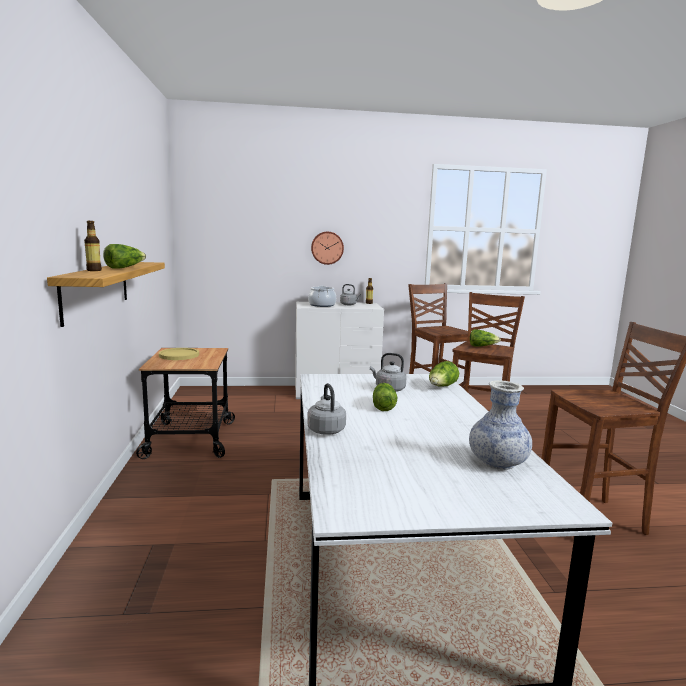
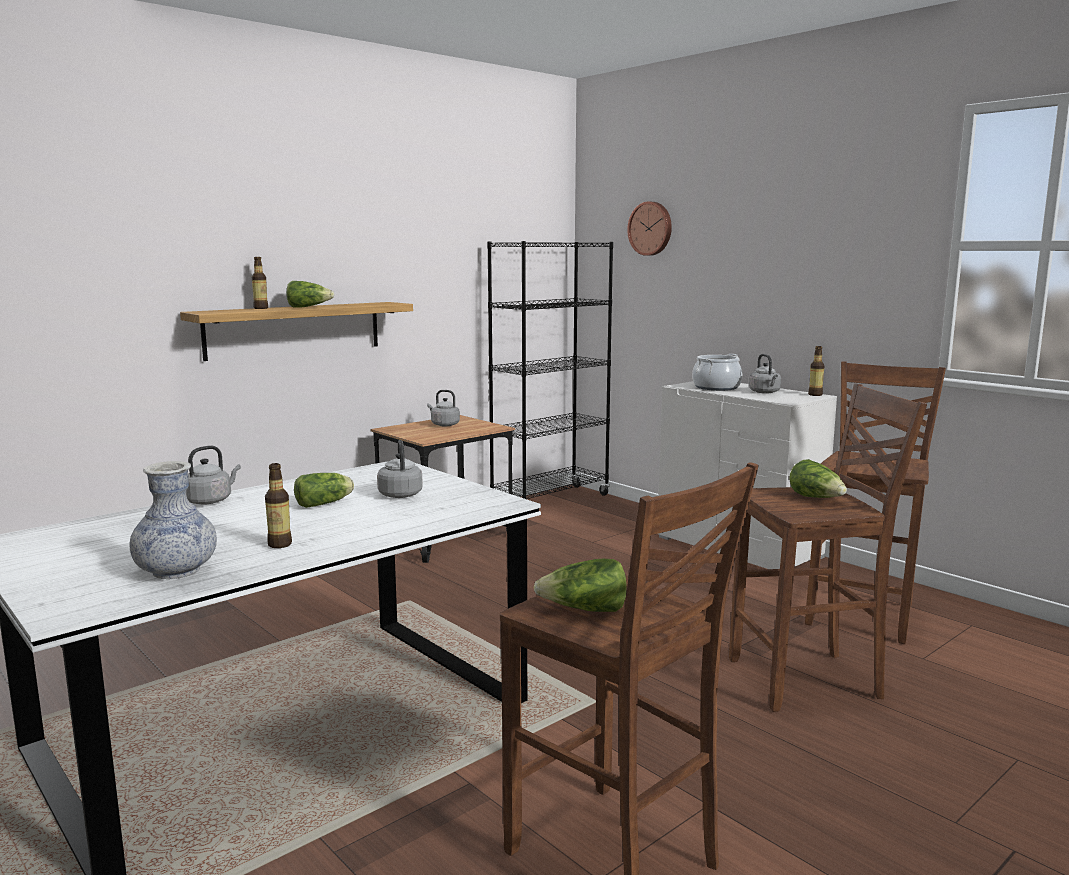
camera: 55 degrees right, 0 degrees up
(179, 355) = (444, 424): yellow plate -> grey kettle
(195, 399) = (550, 501): none -> black bookcase
(327, 248) = (759, 288): wall clock -> wall clock (651, 228)
(442, 387) = (458, 511): lettuce -> lettuce (585, 610)
(464, 430) = (280, 544): none -> bottle

